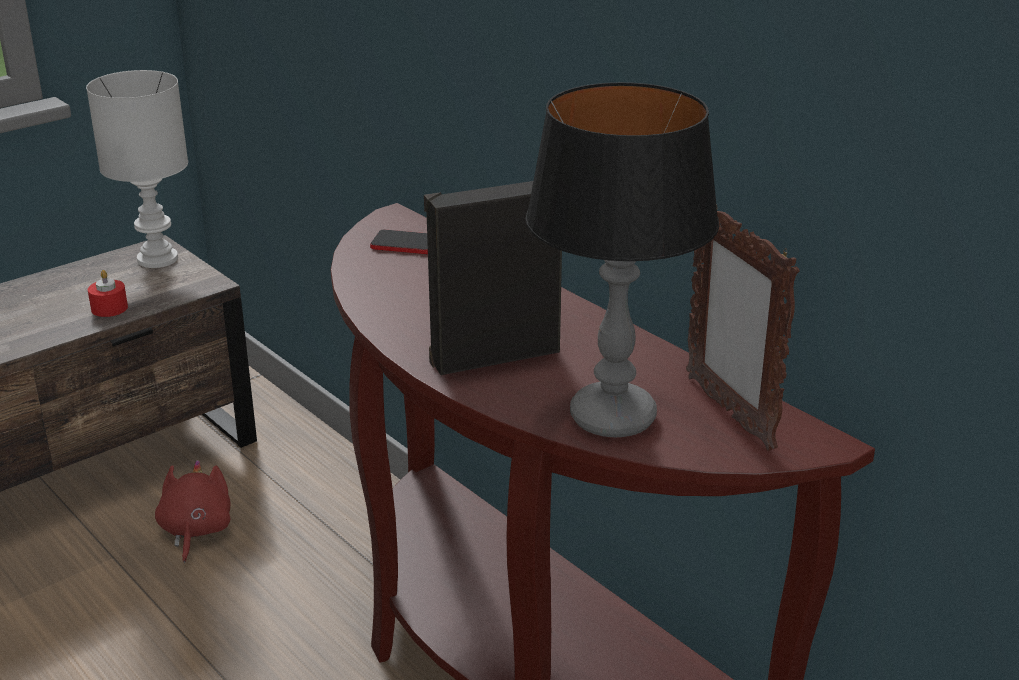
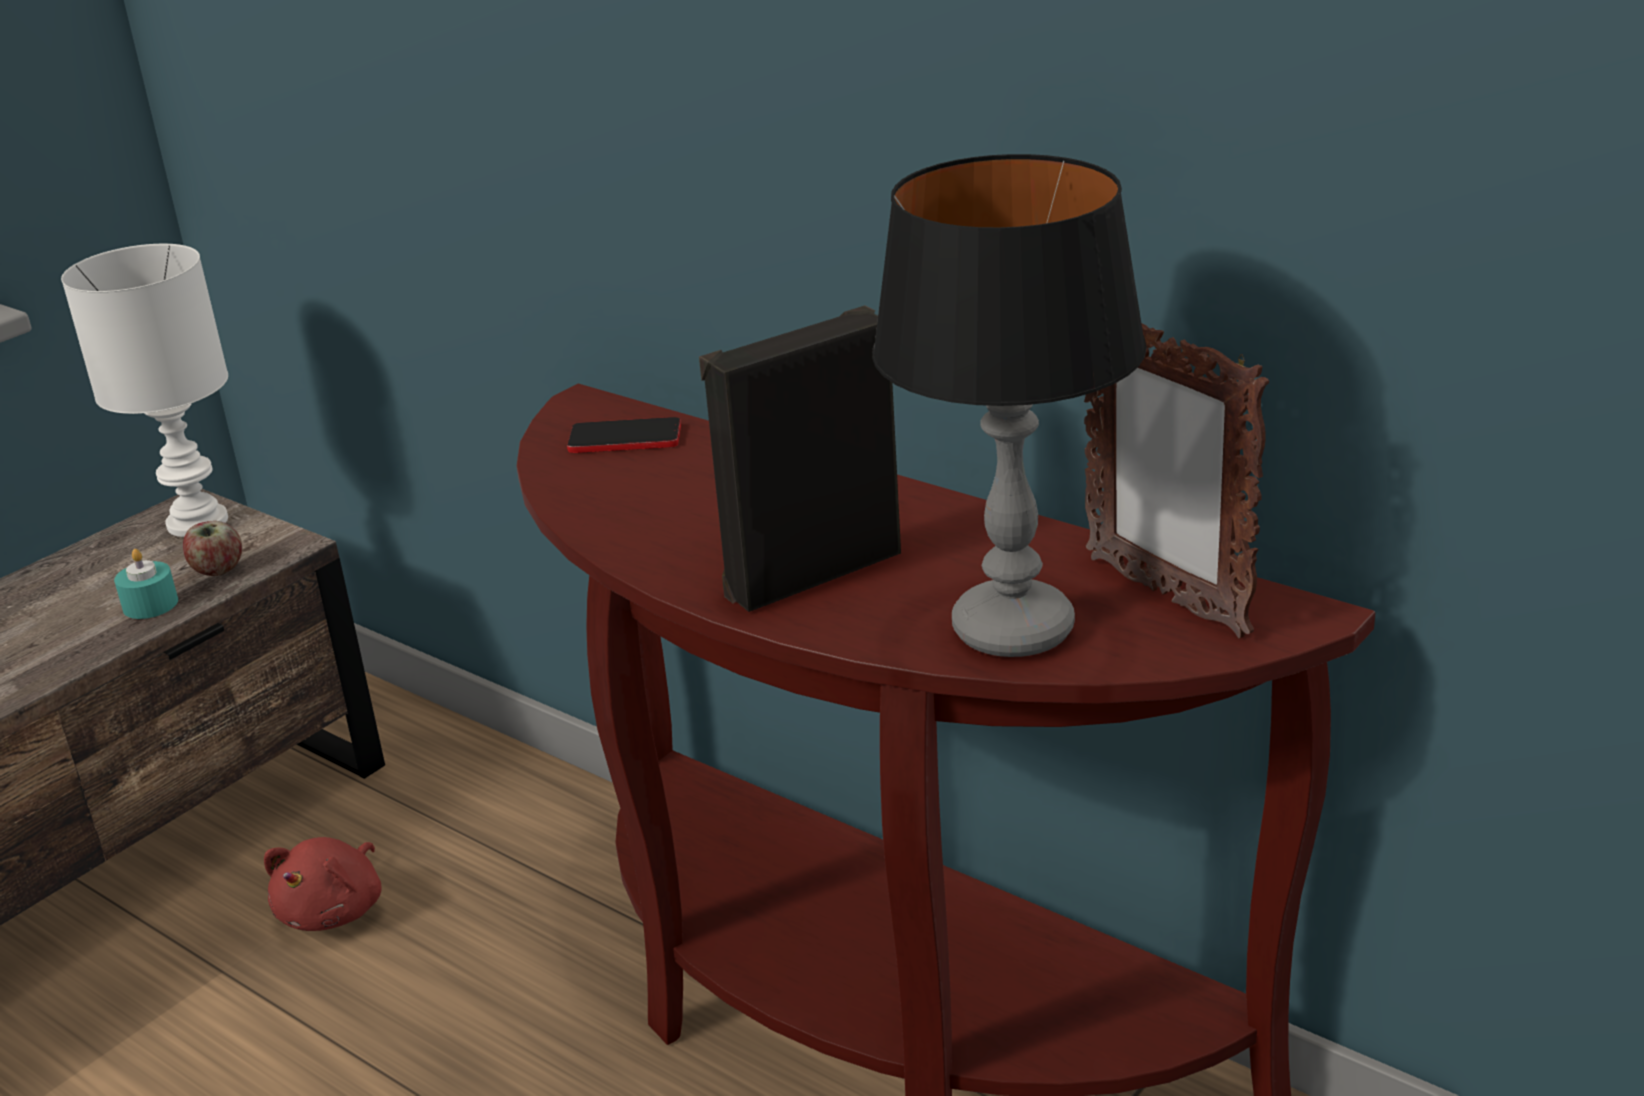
camera: 10 degrees left, 0 degrees up
(109, 308) = (150, 605): red candle -> turquoise candle
(158, 293) = (218, 570): none -> apple
(195, 531) = (335, 910): red plush toy -> red plush toy turned 150 degrees counterclockwise

